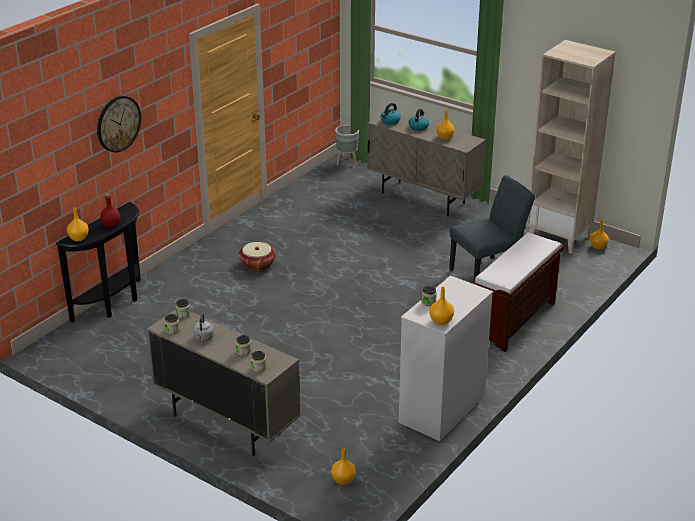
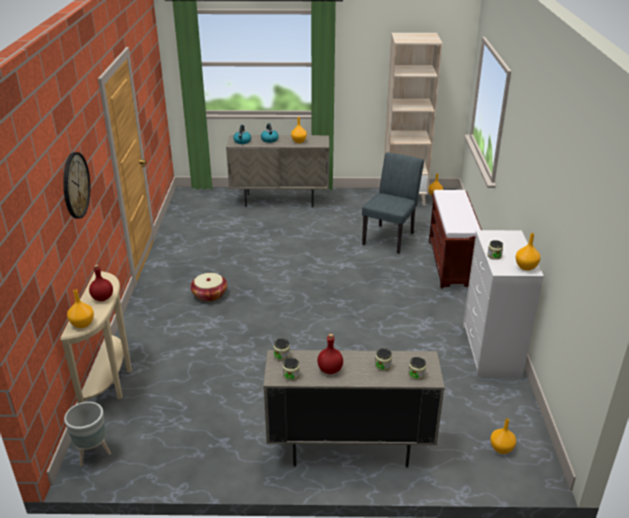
camera: 35 degrees left, 0 degrees up
(114, 303) = (111, 383): black console table -> beige console table
(203, 338) = (330, 370): grey kettle -> red bottle
(347, 162) = (191, 193): grey planter -> grey planter (93, 455)

